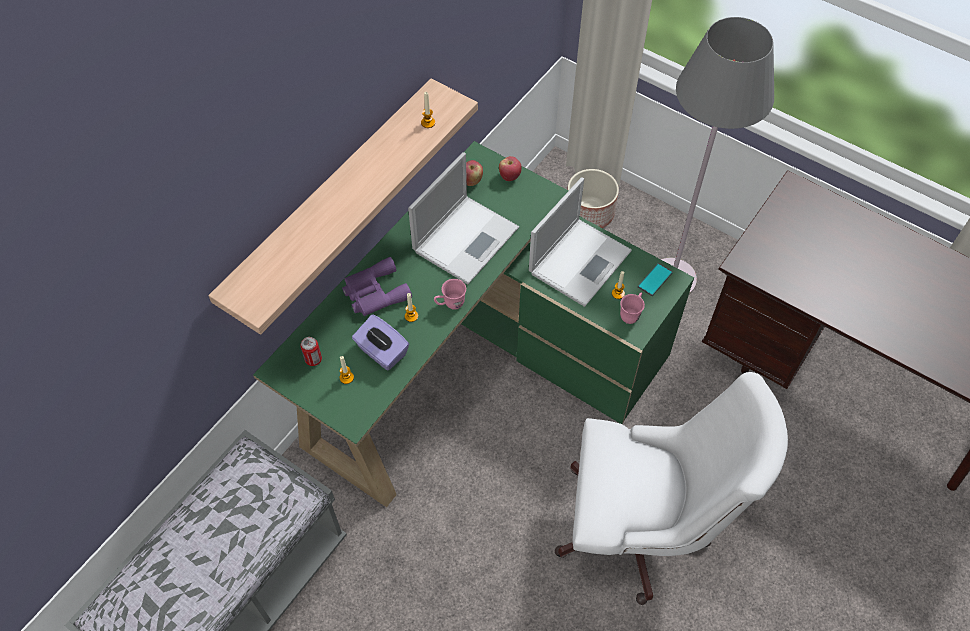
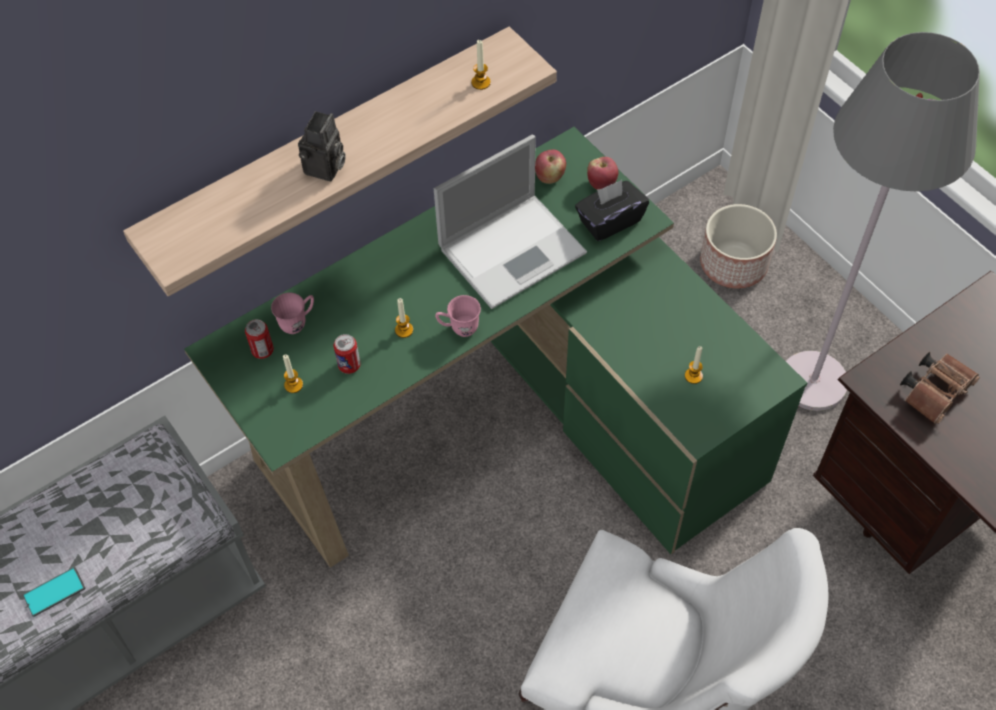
camera: 20 degrees right, 0 degrees up
(342, 212) = (325, 169): none -> camera
(374, 292) = (370, 287): purple binoculars -> none
(382, 352) = (349, 365): purple tissue box -> can
(525, 201) = (609, 221): none -> black tissue box
(580, 260) = (660, 319): laptop -> none
(631, 314) = (700, 408): pink mug -> pink mug (298, 322)
(655, 279) = (751, 371): phone -> phone (54, 592)
(784, 259) = (936, 391): none -> brown binoculars

